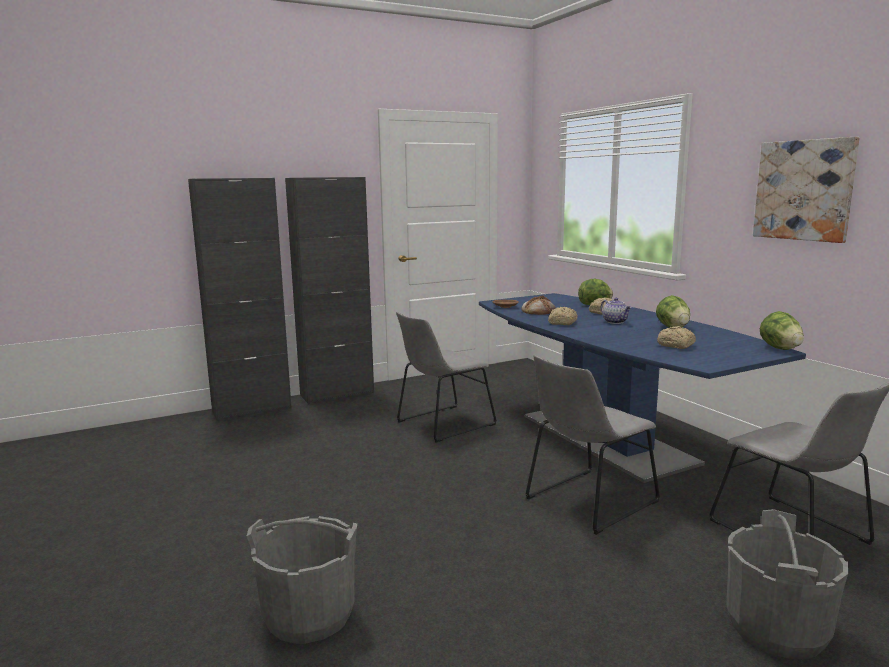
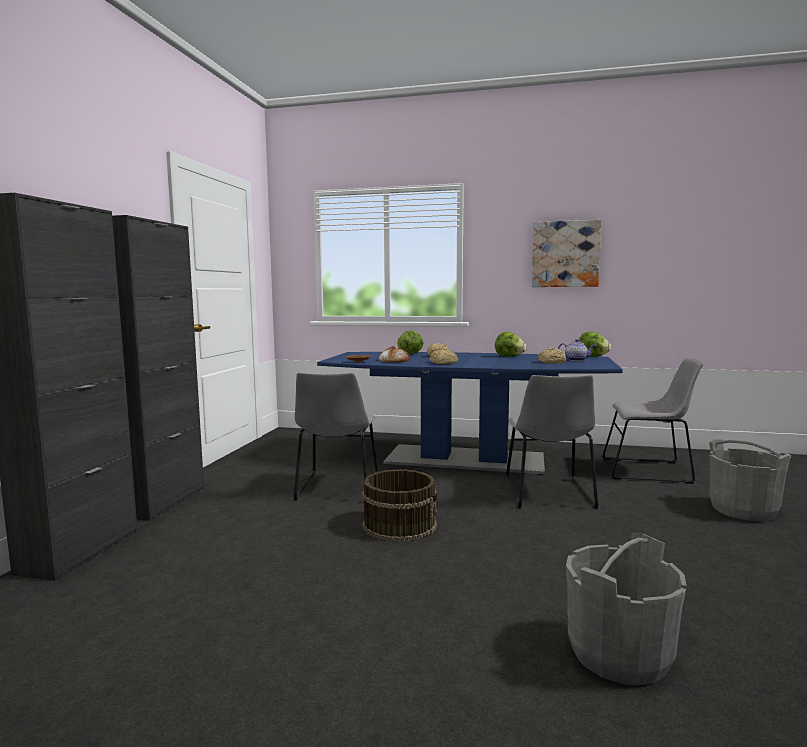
camera: 50 degrees left, 5 degrees down
(412, 467) = (400, 525): none -> brown bucket
(615, 322) = (468, 358): teapot -> teapot (576, 360)

